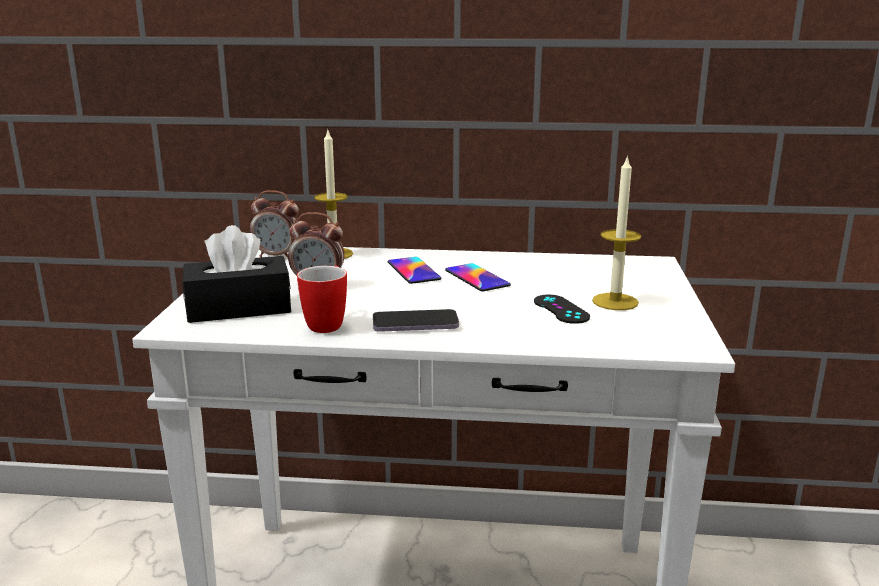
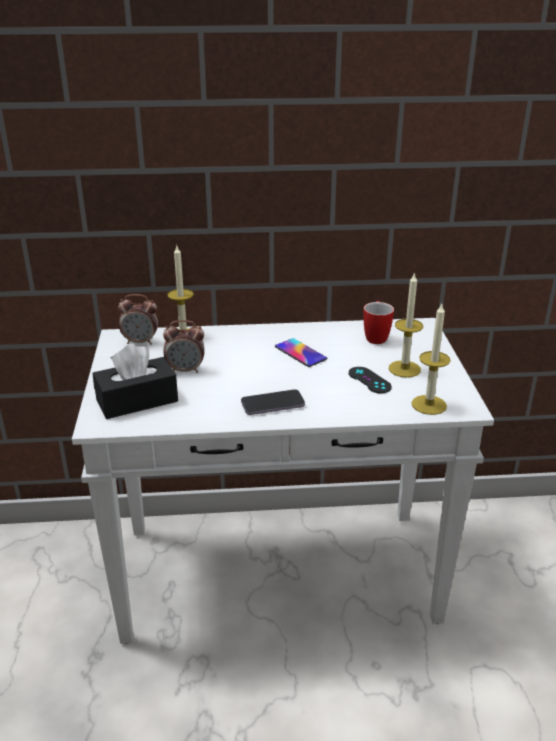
camera: 10 degrees left, 10 degrees up
(328, 323) = (210, 409): mug -> mug (376, 336)
(413, 271) = (251, 349): phone -> none
(639, 340) = (429, 405): none -> candle

